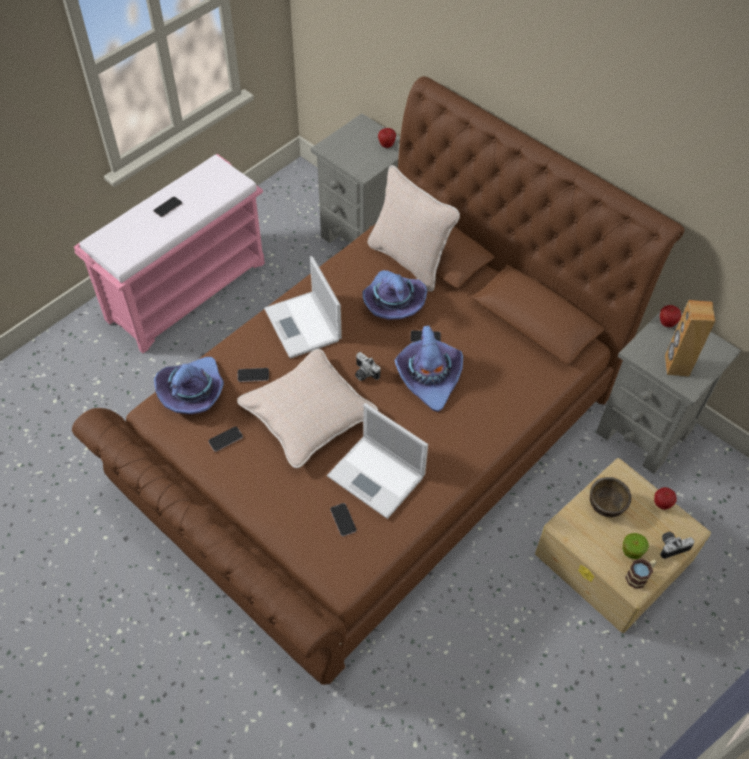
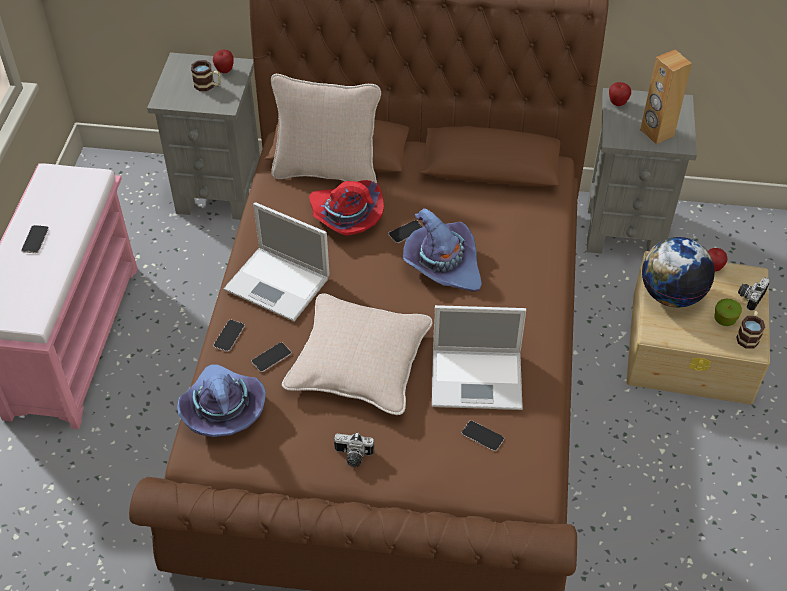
camera: 35 degrees left, 5 degrees down
(225, 439) = (299, 433): phone -> phone (229, 336)
(364, 374) = (380, 295): camera -> camera (353, 456)
(365, 151) = (208, 86): none -> mug
(392, 301) = (345, 217): purple hat -> red hat
(606, 504) = (671, 294): brown bowl -> globe

